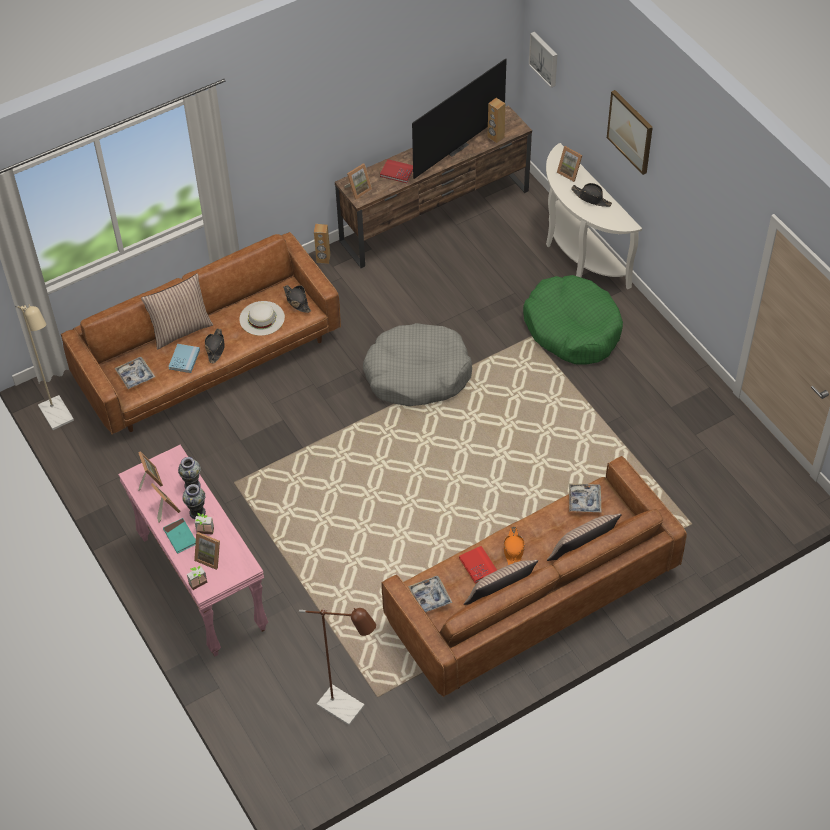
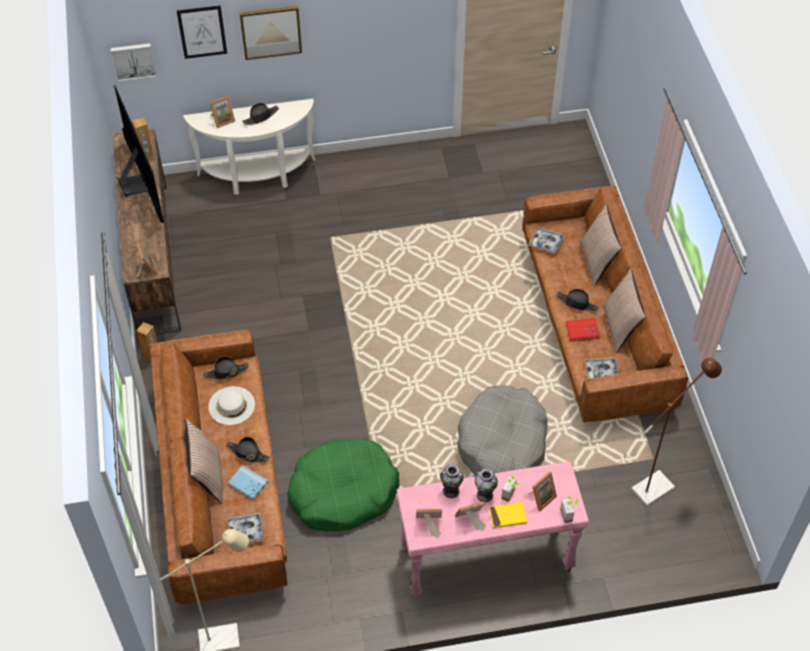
camera: 70 degrees left, 0 degrees up
(180, 537) = (507, 516): turquoise book -> yellow book
(397, 172) = (143, 234): red book -> none
(417, 374) = (328, 327): grey dog bed -> grey dog bed (502, 444)
(513, 551) = (577, 303): orange hat -> black hat
(572, 328) = (336, 208): green dog bed -> green dog bed (343, 492)
(589, 80) = (202, 31): none -> picture

